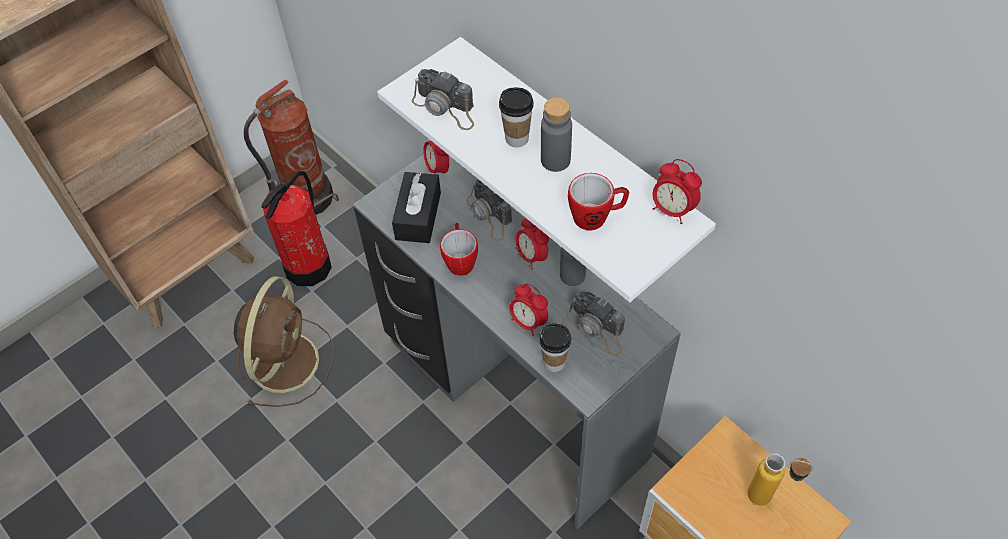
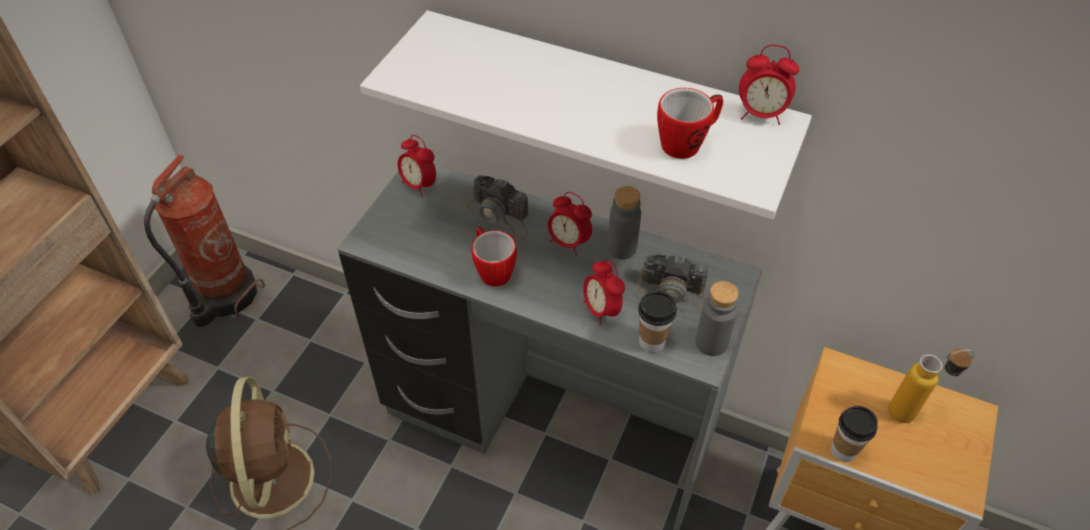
camera: 25 degrees left, 5 degrees down
(309, 266) = (258, 365): fire extinguisher -> none
(418, 216) = (421, 238): black tissue box -> none
(446, 108) = (452, 81): camera -> none
(517, 138) = (551, 90): cup -> cup (843, 451)
(528, 322) = (601, 310): alarm clock -> alarm clock turned 45 degrees clockwise
(555, 160) = (607, 100): grey bottle -> grey bottle (711, 343)

